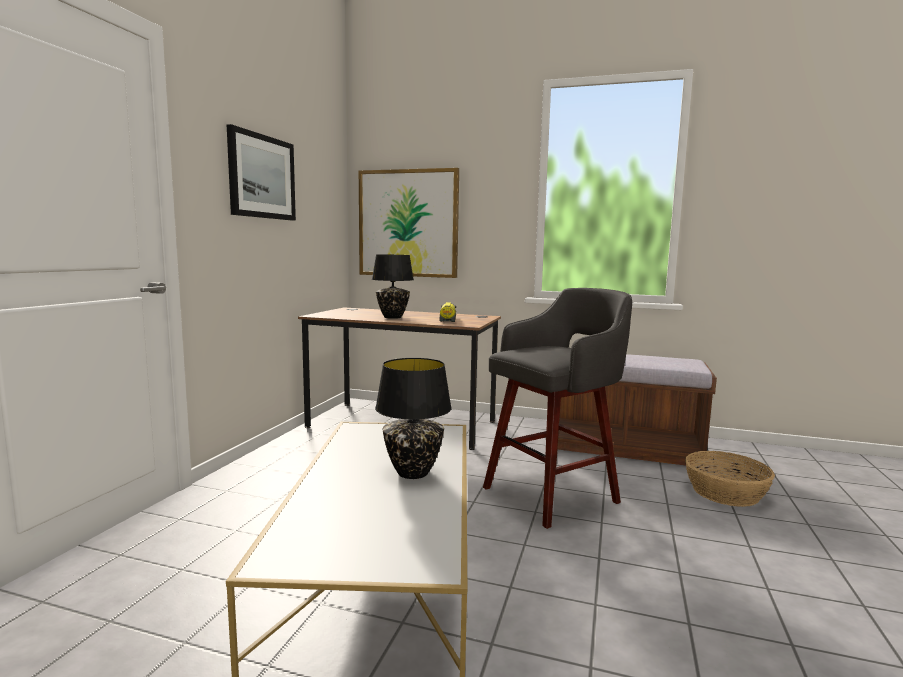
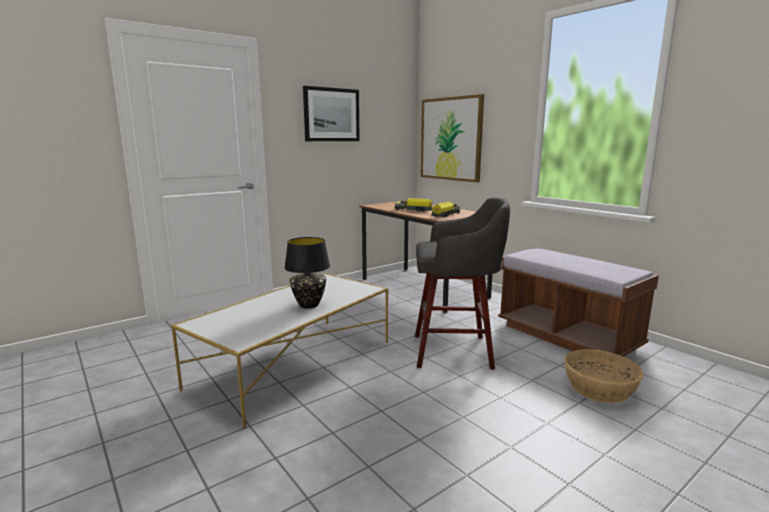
camera: 35 degrees right, 5 degrees up
(393, 317) = (414, 210): black table lamp -> toy truck

